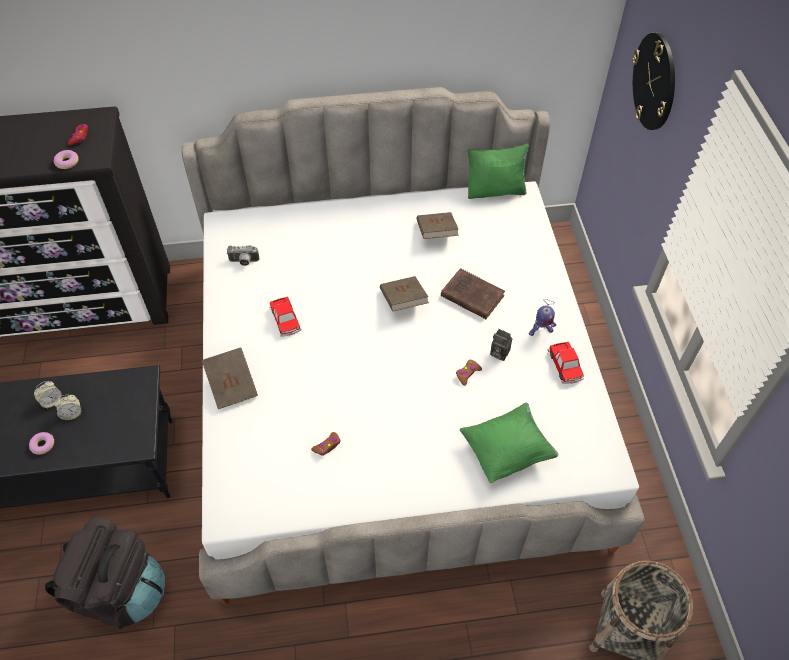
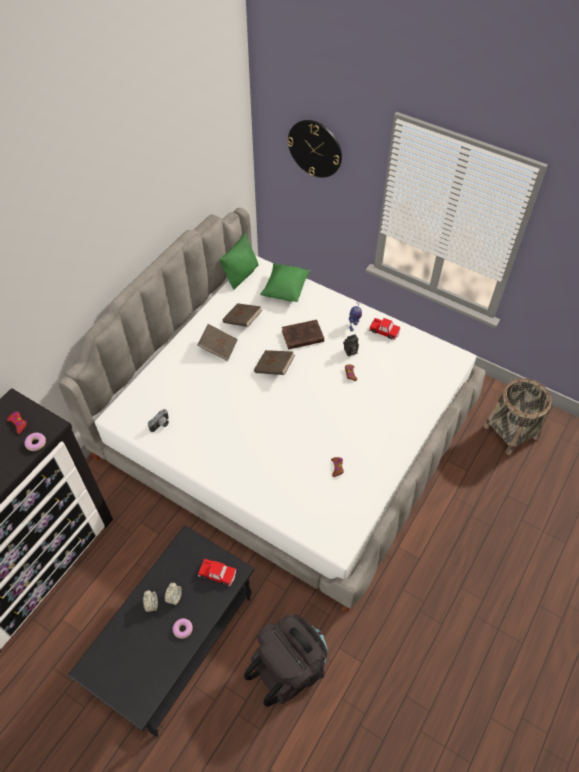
camera: 50 degrees left, 0 degrees up
(232, 385) = (250, 489): brown book -> brown book (218, 348)
(285, 320) = (229, 432): toy car -> toy car (217, 574)
(507, 451) = (412, 391): green pillow -> green pillow (285, 290)

